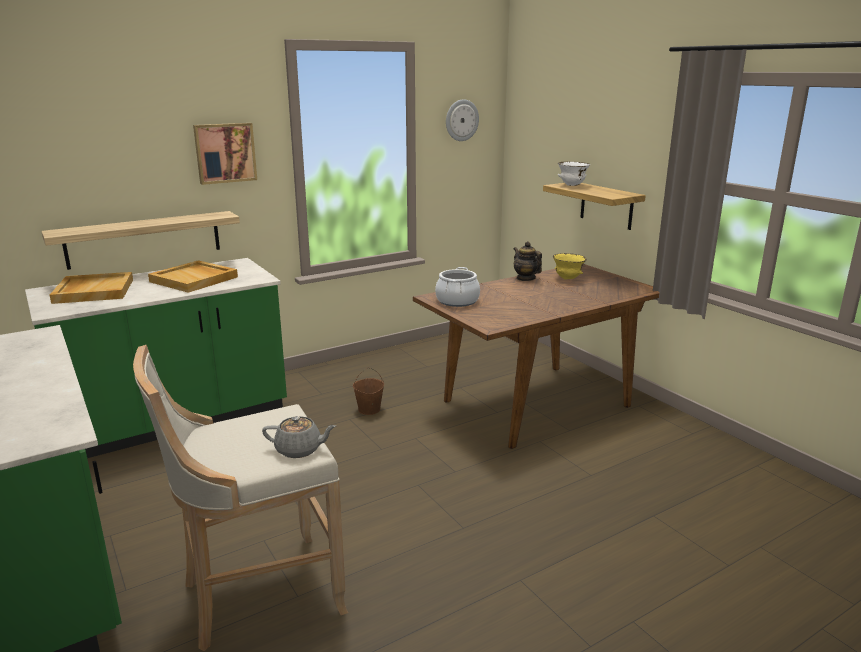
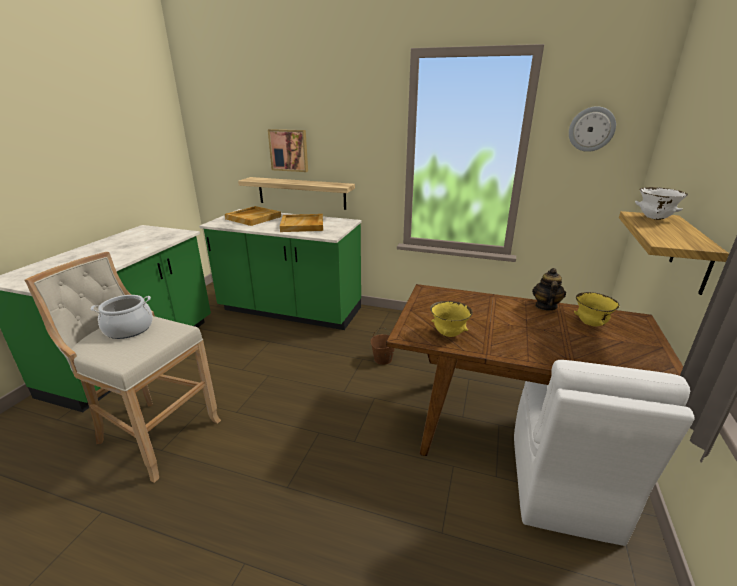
camera: 50 degrees right, 5 degrees up
(225, 153) = (355, 140): picture -> picture (289, 150)
(299, 450) = (126, 357): grey teapot -> none
(457, 301) = (436, 301): cooking pot -> cooking pot (129, 329)
(512, 315) = (448, 334): none -> yellow bowl
(606, 413) = (562, 487): none -> white chair

